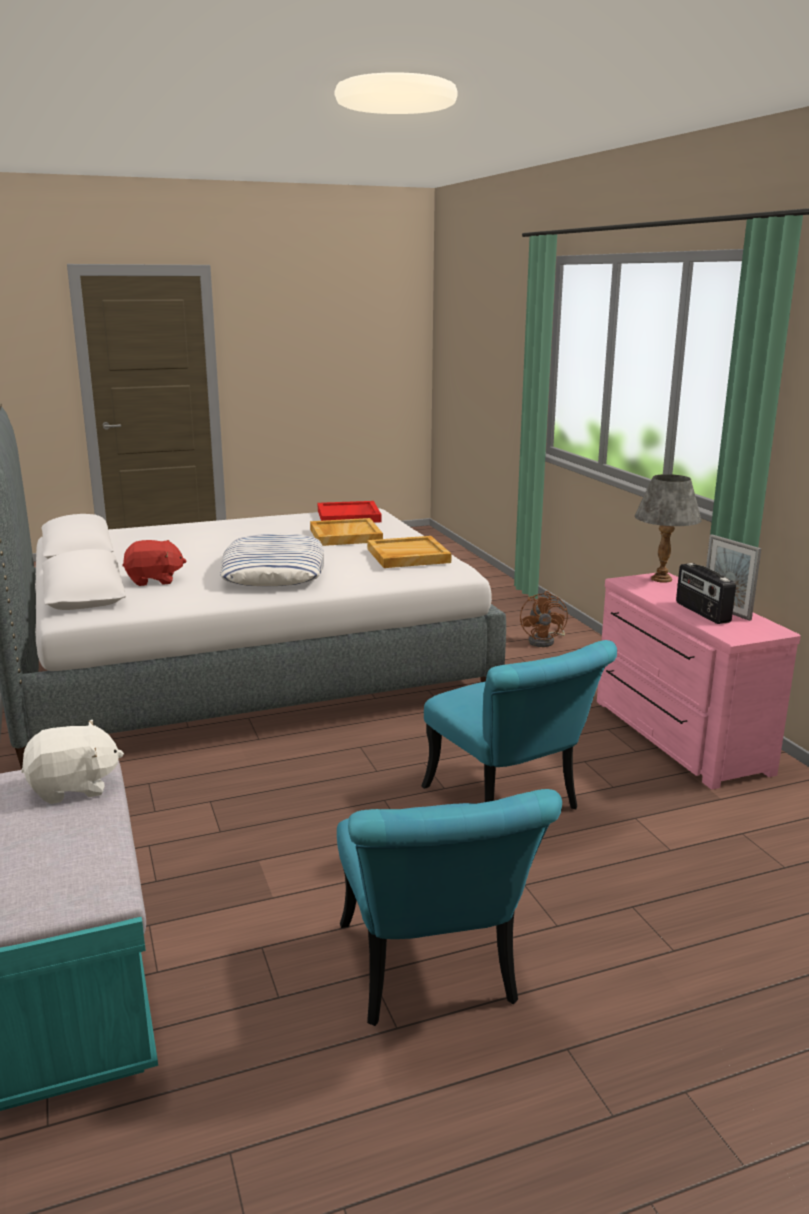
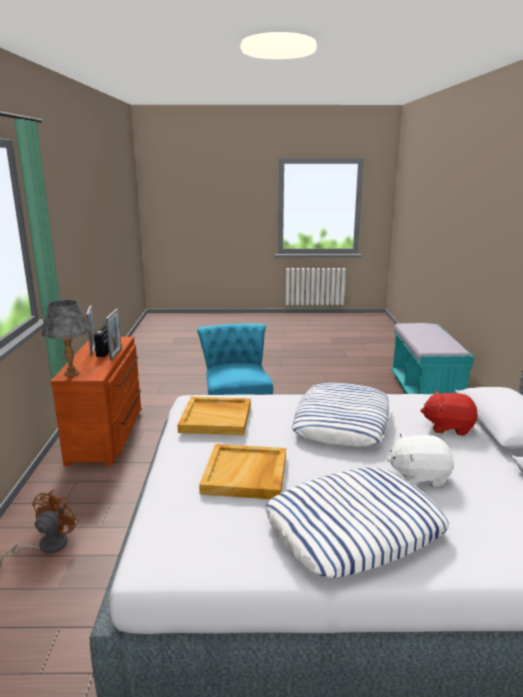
camera: 160 degrees left, 0 degrees up
(73, 787) = (430, 344): white plush toy -> white plush toy (419, 476)
(254, 527) = (354, 528): none -> pillow
(349, 516) = (203, 536): red tray -> none
(432, 977) = (308, 379): turquoise chair -> none
(674, 609) = (116, 354): none -> picture frame
(675, 736) = (108, 434): pink dresser -> brown dresser

